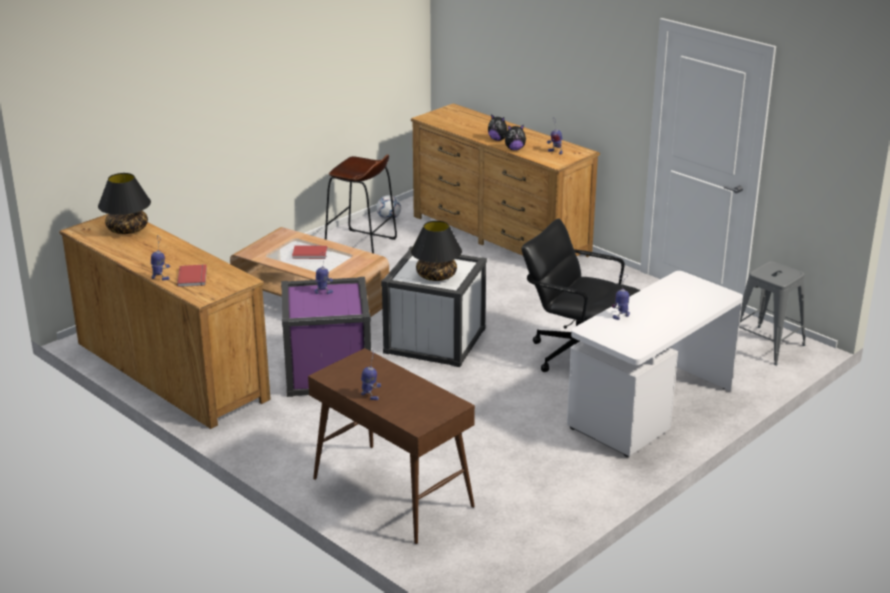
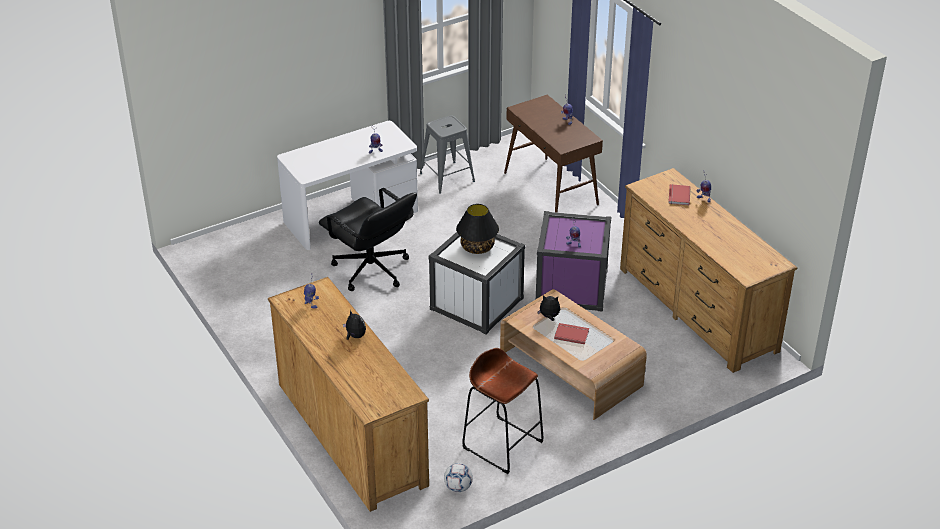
camera: 165 degrees left, 10 degrees up
(127, 229) = (737, 258): black table lamp -> none
(514, 149) = (348, 316): plush toy -> plush toy (549, 317)
(767, 345) = (220, 254): grey stool -> grey stool (447, 177)

